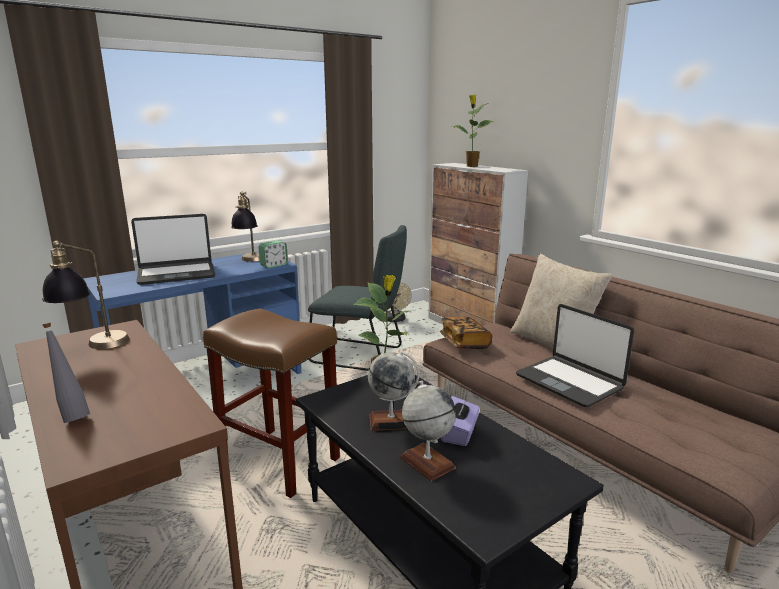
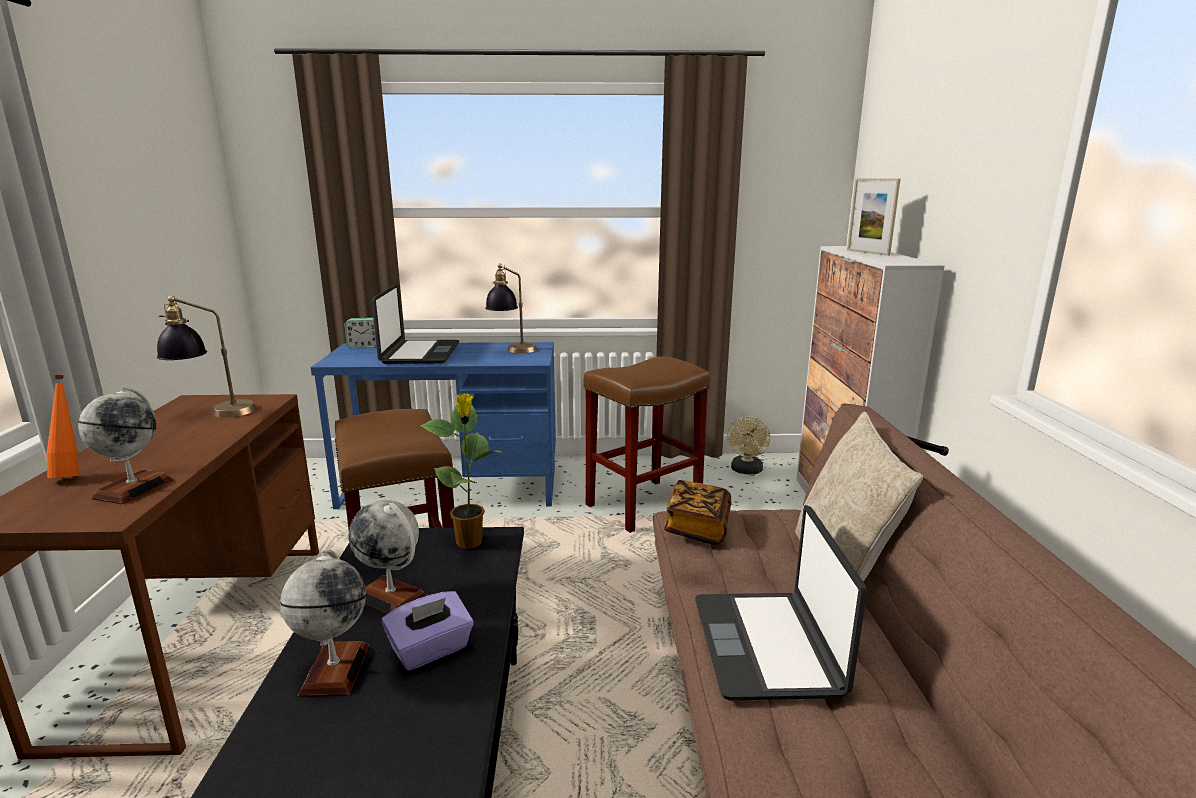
camera: 35 degrees right, 0 degrees up
(72, 416) = (71, 475): grey bottle -> orange bottle
(164, 406) = (134, 488): none -> globe
(176, 274) = (419, 353): laptop -> laptop turned 105 degrees counterclockwise
(274, 265) = (525, 361): alarm clock -> alarm clock (363, 346)
(360, 355) = (643, 506): grey chair -> brown stool
(471, 166) = (867, 252): potted plant -> picture frame

